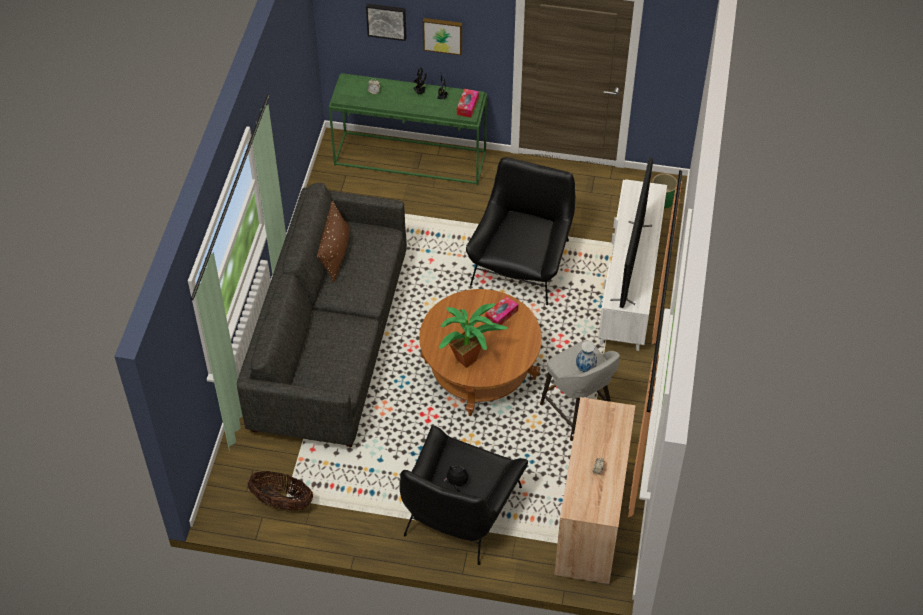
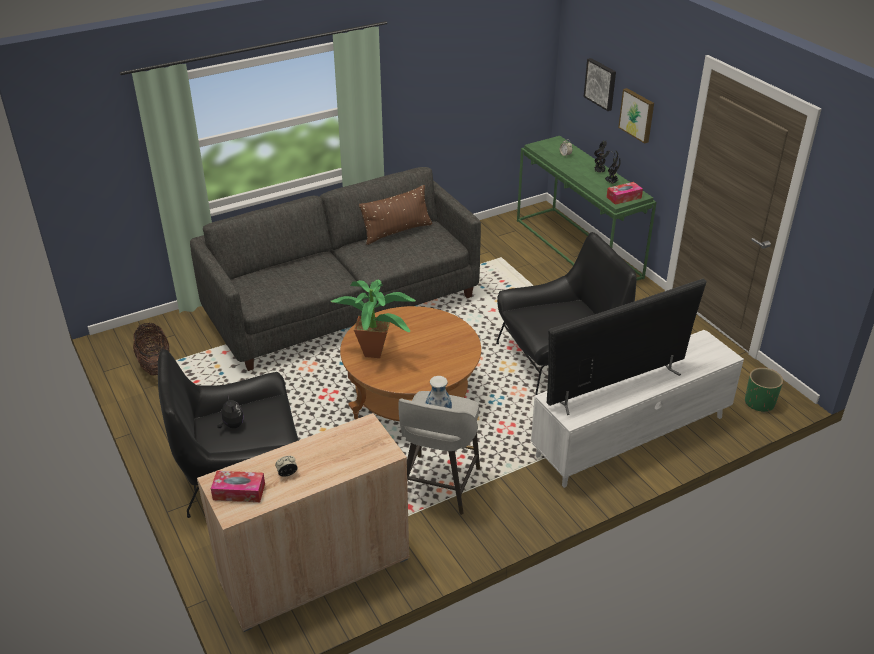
camera: 50 degrees right, 15 degrees down
(501, 315) = (450, 346): tissue box -> tissue box (239, 492)

